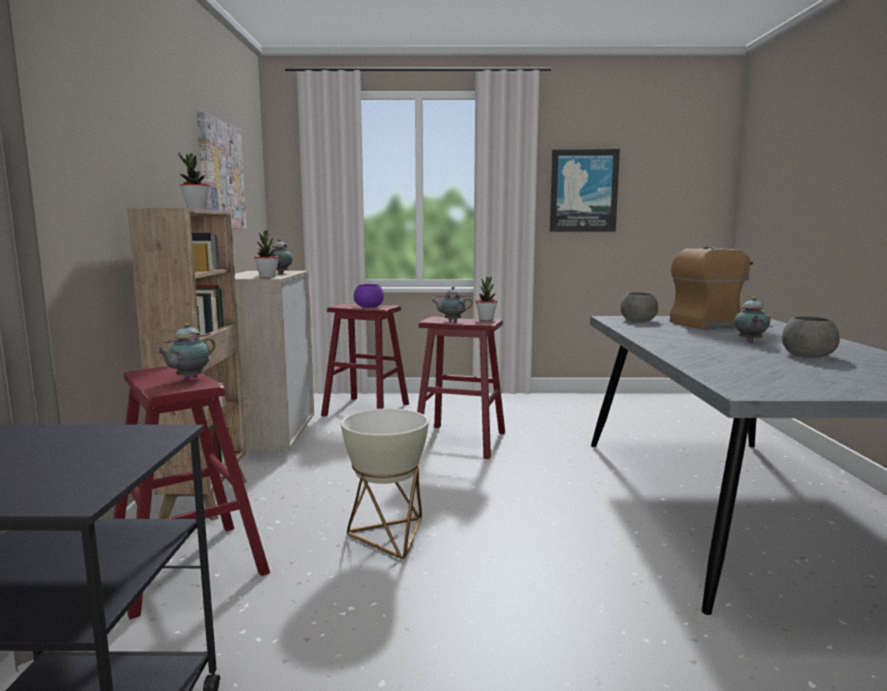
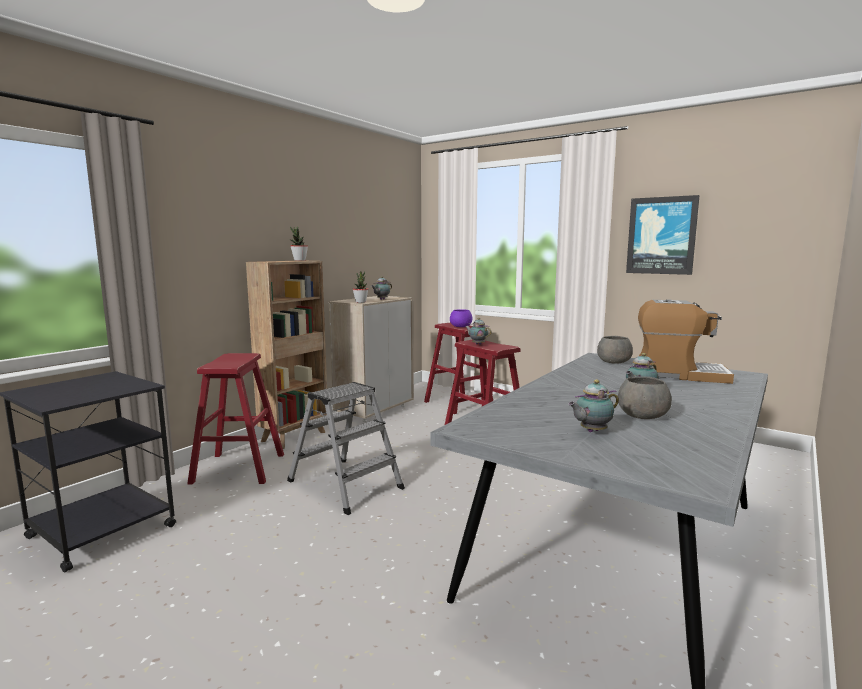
camera: 35 degrees right, 0 degrees up
(189, 379) = (235, 361): teapot -> teapot (591, 431)
(220, 175) = (359, 233): picture -> none
(387, 536) = (344, 484): planter -> grey step ladder
(486, 319) = (506, 345): potted plant -> none

